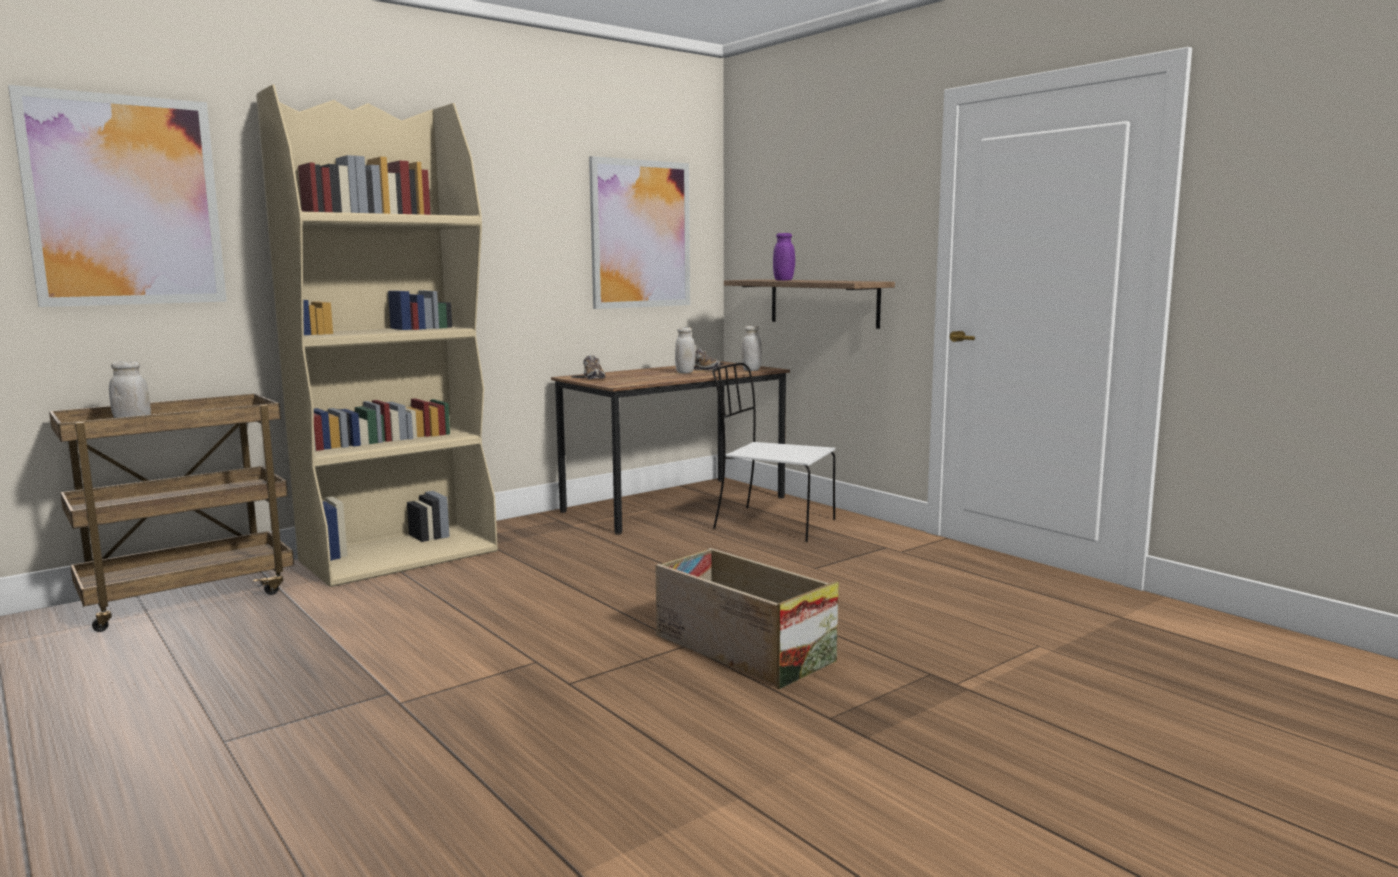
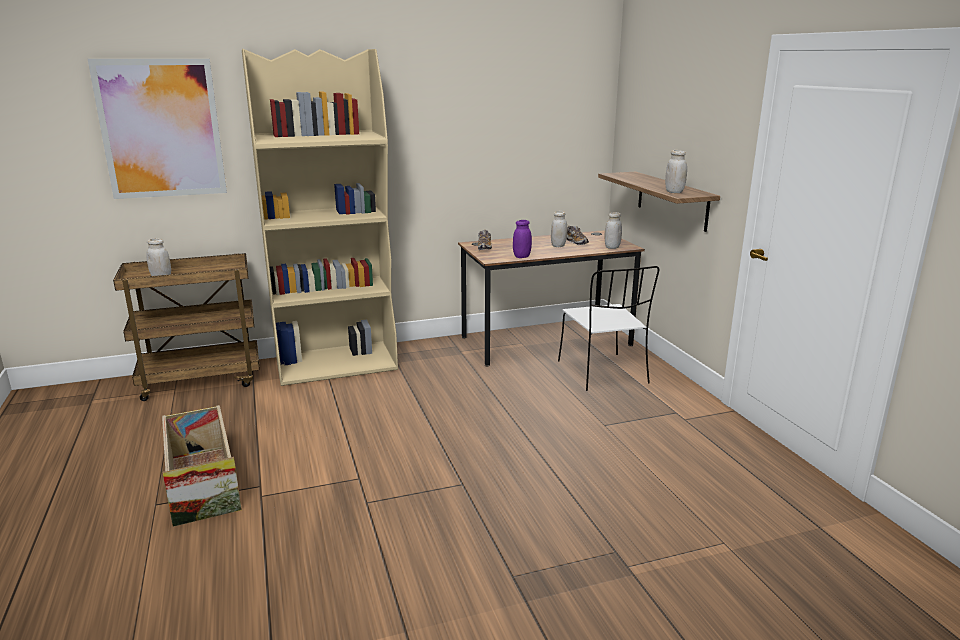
camera: 20 degrees right, 10 degrees up
(640, 234) = (539, 132): picture -> none
(741, 648) = (496, 495): crate -> crate (202, 484)
(771, 524) = (603, 373): white chair -> white chair turned 150 degrees counterclockwise
(783, 280) = (638, 181): purple jar -> purple jar (522, 256)
(841, 281) = (674, 192): none -> white jar

